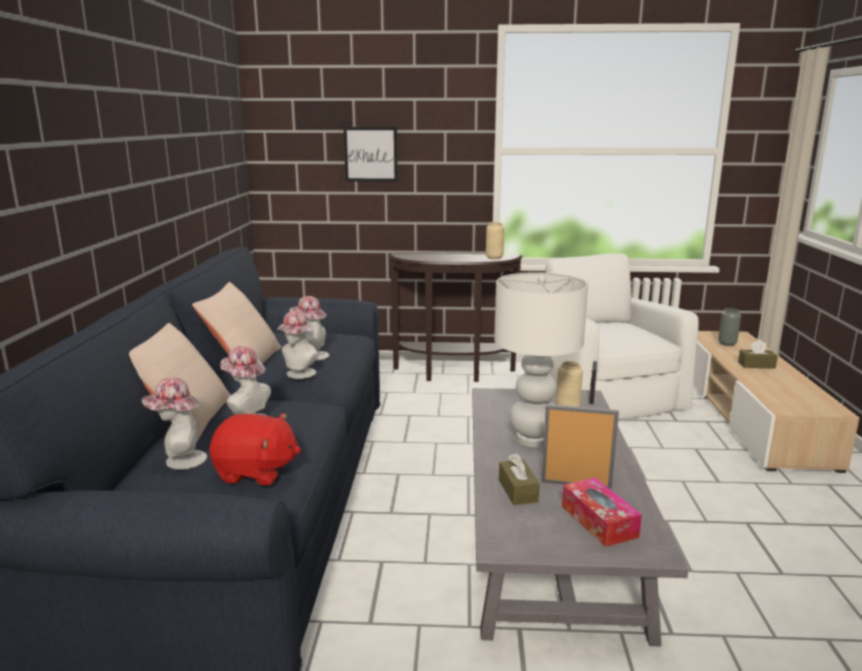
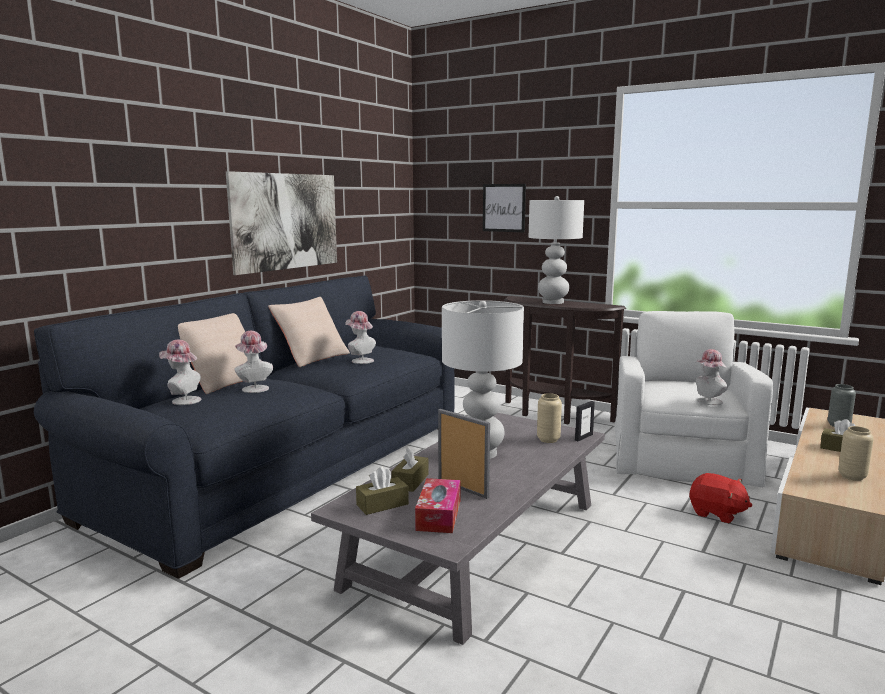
camera: 30 degrees right, 5 degrees down
(157, 185) = (285, 221): none -> picture
(256, 472) = (212, 415): red plush toy -> red plush toy (716, 513)
(298, 374) = (331, 370): hat -> hat (707, 402)
(451, 257) = (553, 302): none -> white table lamp
(494, 258) = (591, 306): beige vase -> beige vase (852, 476)
(532, 527) = (382, 504): none -> brown tissue box

